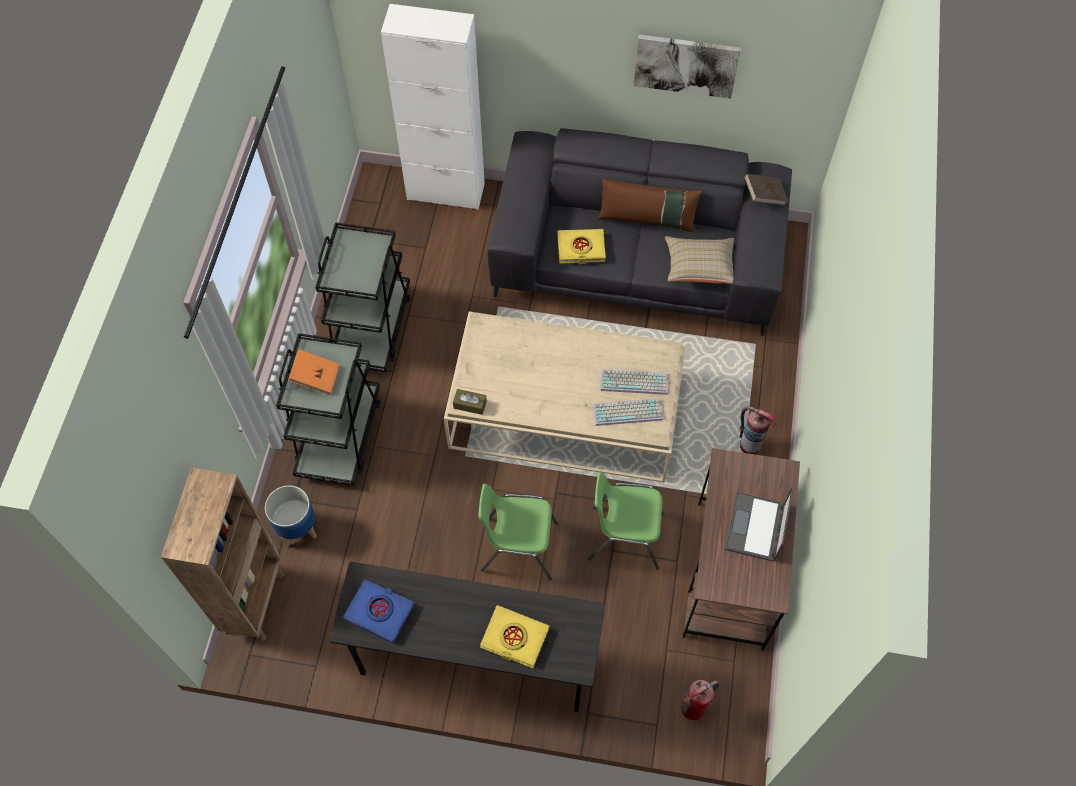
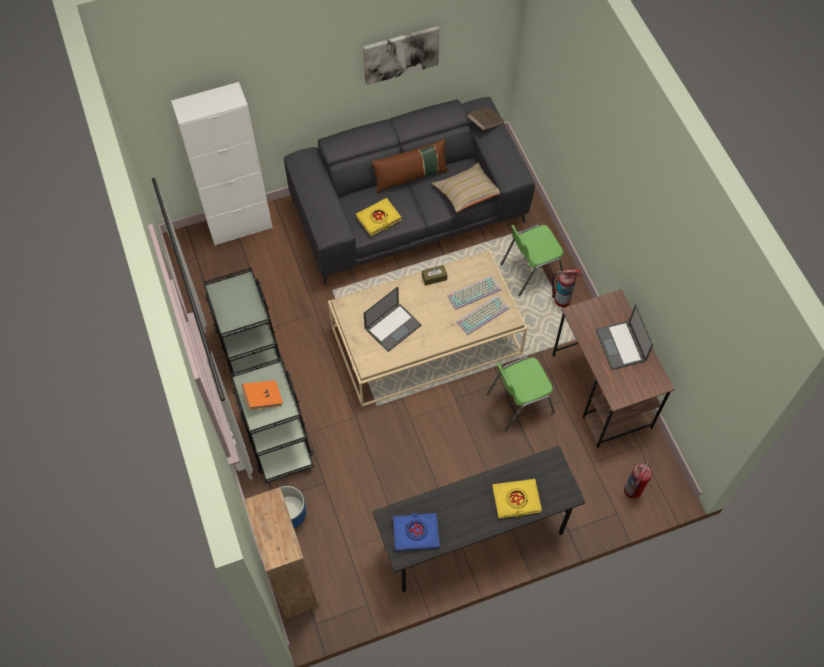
camera: 30 degrees left, 0 degrees up
(470, 404) = (373, 364): brown tissue box -> brown tissue box (434, 277)
(518, 547) = (453, 448): green chair -> green chair (531, 271)
(519, 374) = (393, 326): none -> laptop

